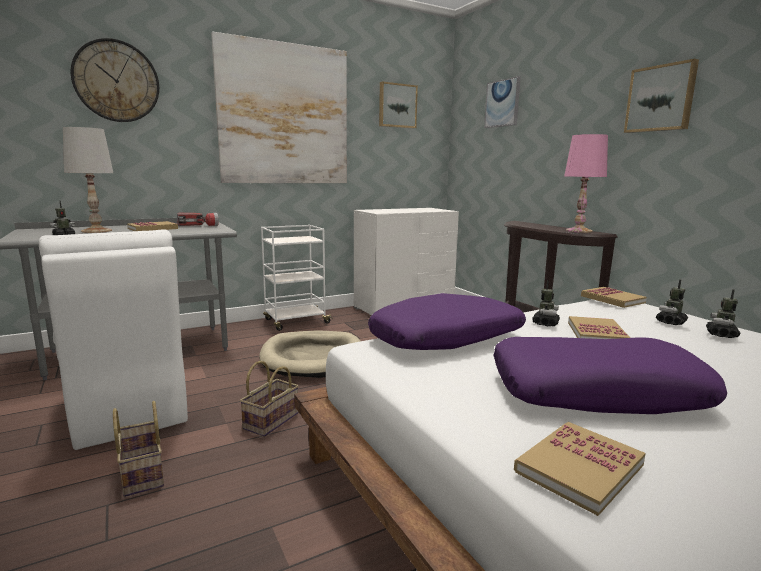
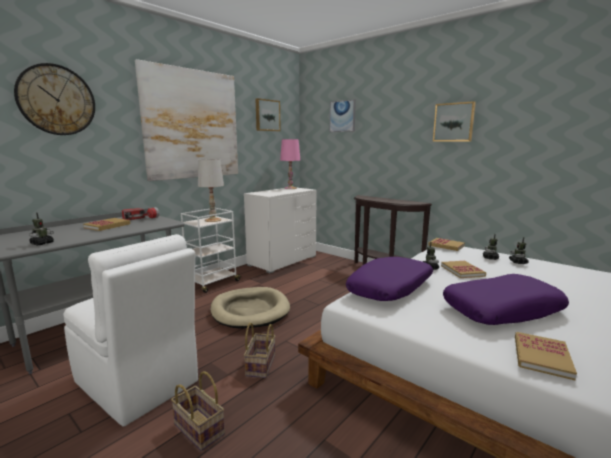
camera: 20 degrees left, 0 degrees up
(97, 231) = (60, 233): white table lamp -> white table lamp (213, 220)
(578, 231) = (408, 202): pink table lamp -> pink table lamp (290, 188)

